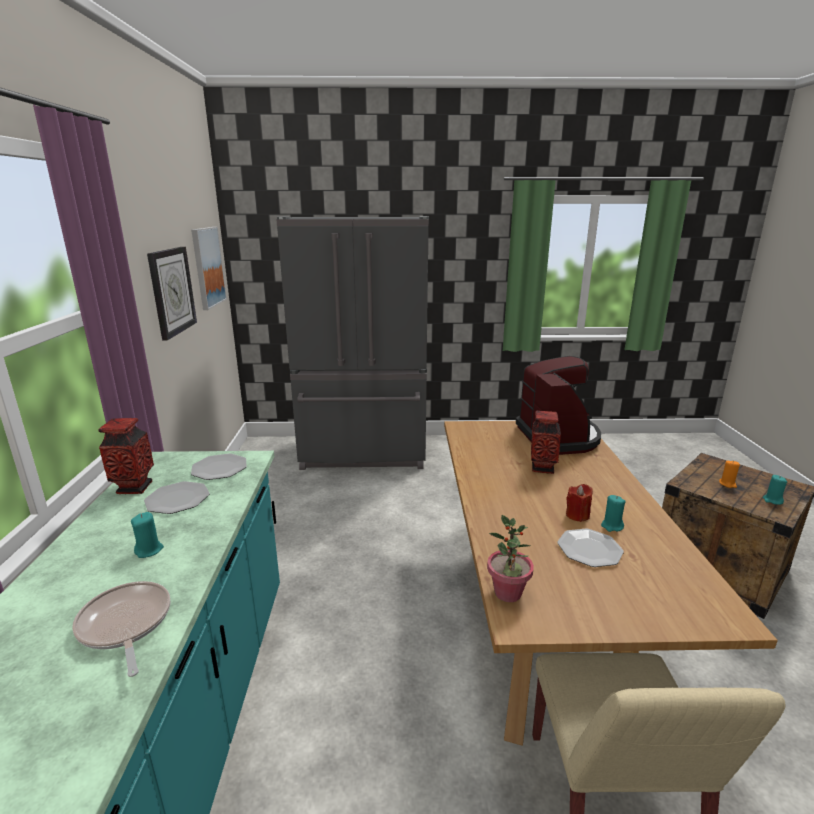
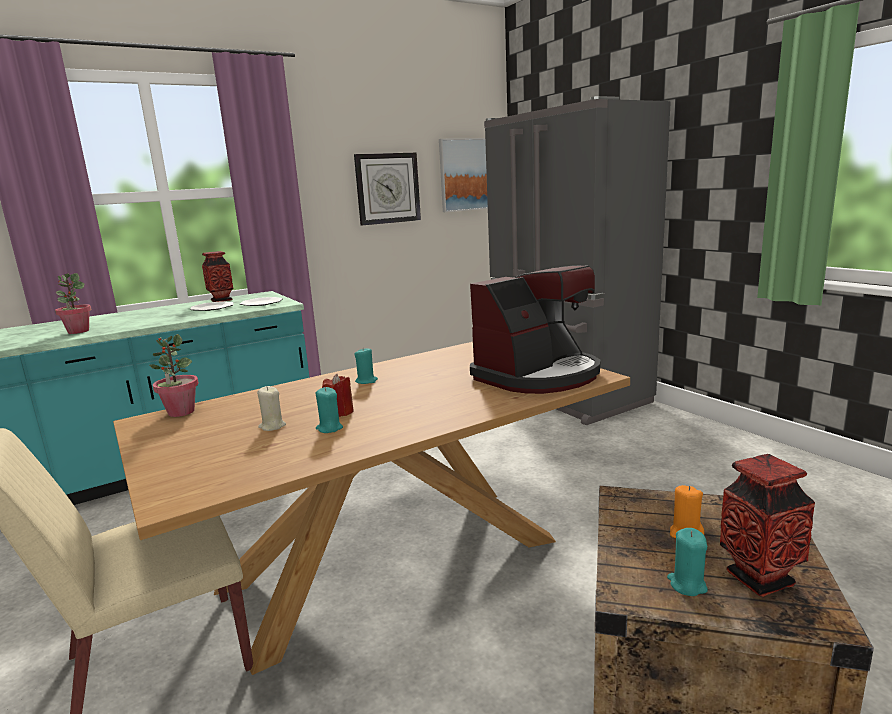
camera: 60 degrees right, 5 degrees down
(125, 625) = (78, 331): frying pan -> potted plant
(149, 550) = (150, 318): turquoise candle -> turquoise candle (366, 381)
(542, 468) = (436, 383): vase -> vase (759, 578)
(589, 549) = (272, 426): plate -> beige candle

